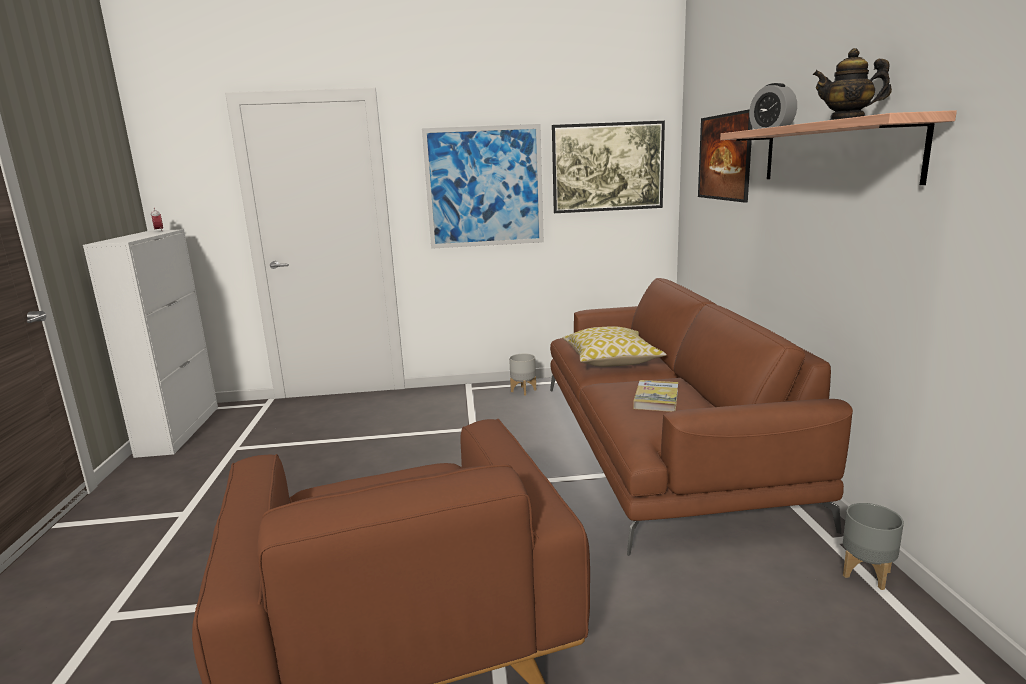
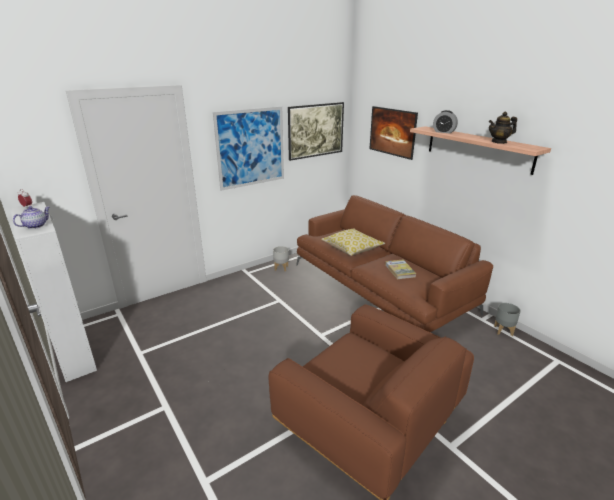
camera: 30 degrees left, 10 degrees up
(124, 239) = (36, 226): none -> teapot

